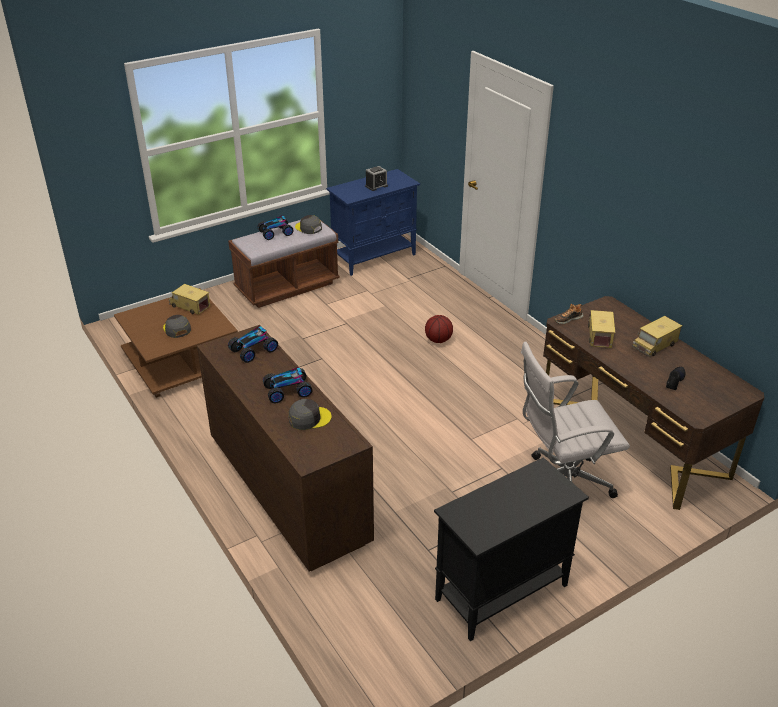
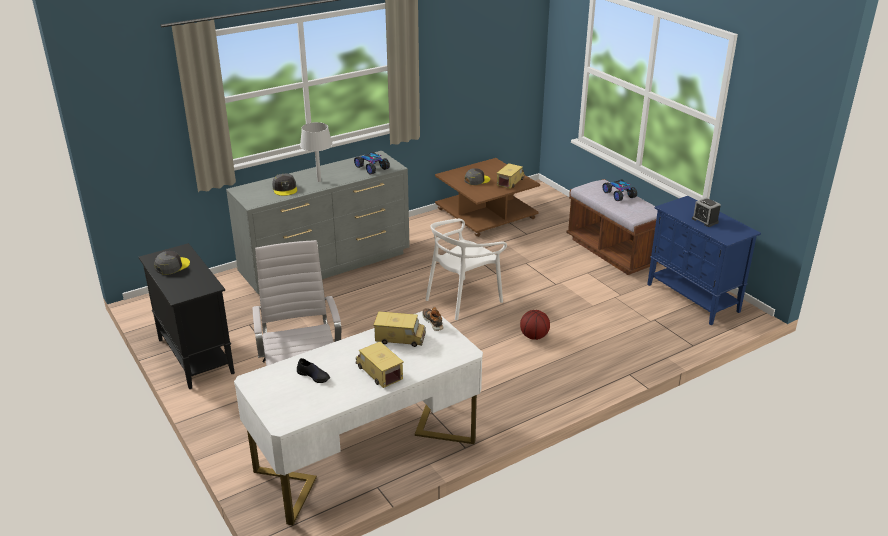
camera: 90 degrees right, 5 degrees down
(287, 391) = (319, 181): toy car -> grey table lamp
(288, 490) = (327, 265): brown dresser -> grey dresser
(308, 228) = (635, 209): grey cap -> grey cap (172, 266)
(373, 380) = (463, 299): none -> white chair
(631, 437) = (366, 455): brown desk -> white desk

